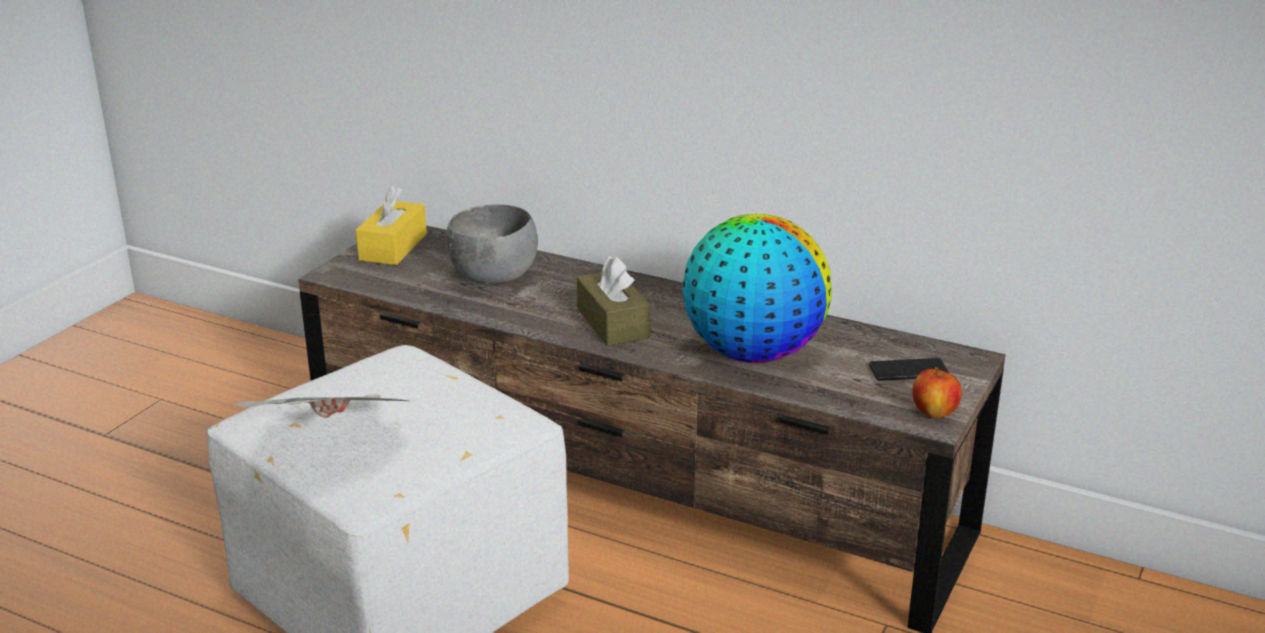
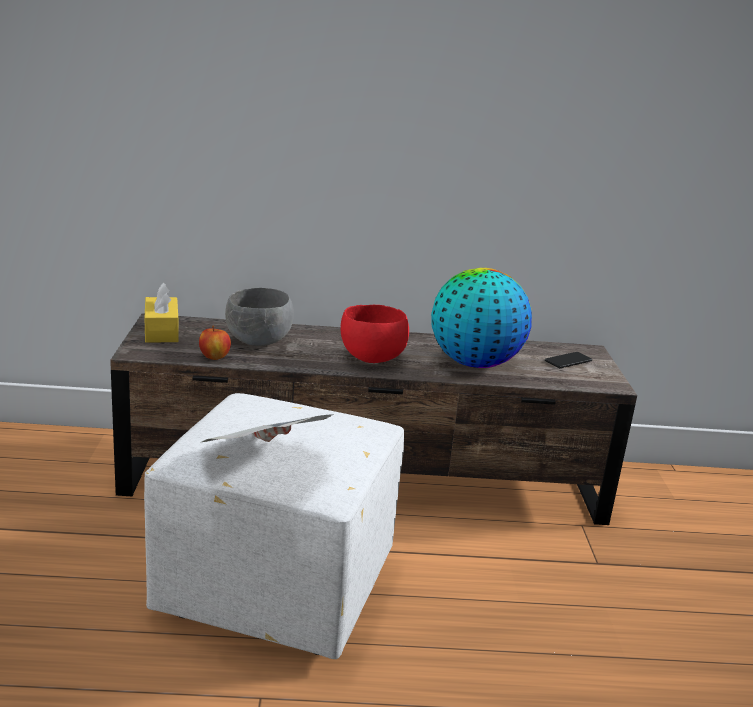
camera: 30 degrees left, 5 degrees down
(613, 323) = (370, 358): brown tissue box -> red bowl
(934, 412) = (608, 380): apple -> apple (214, 357)

